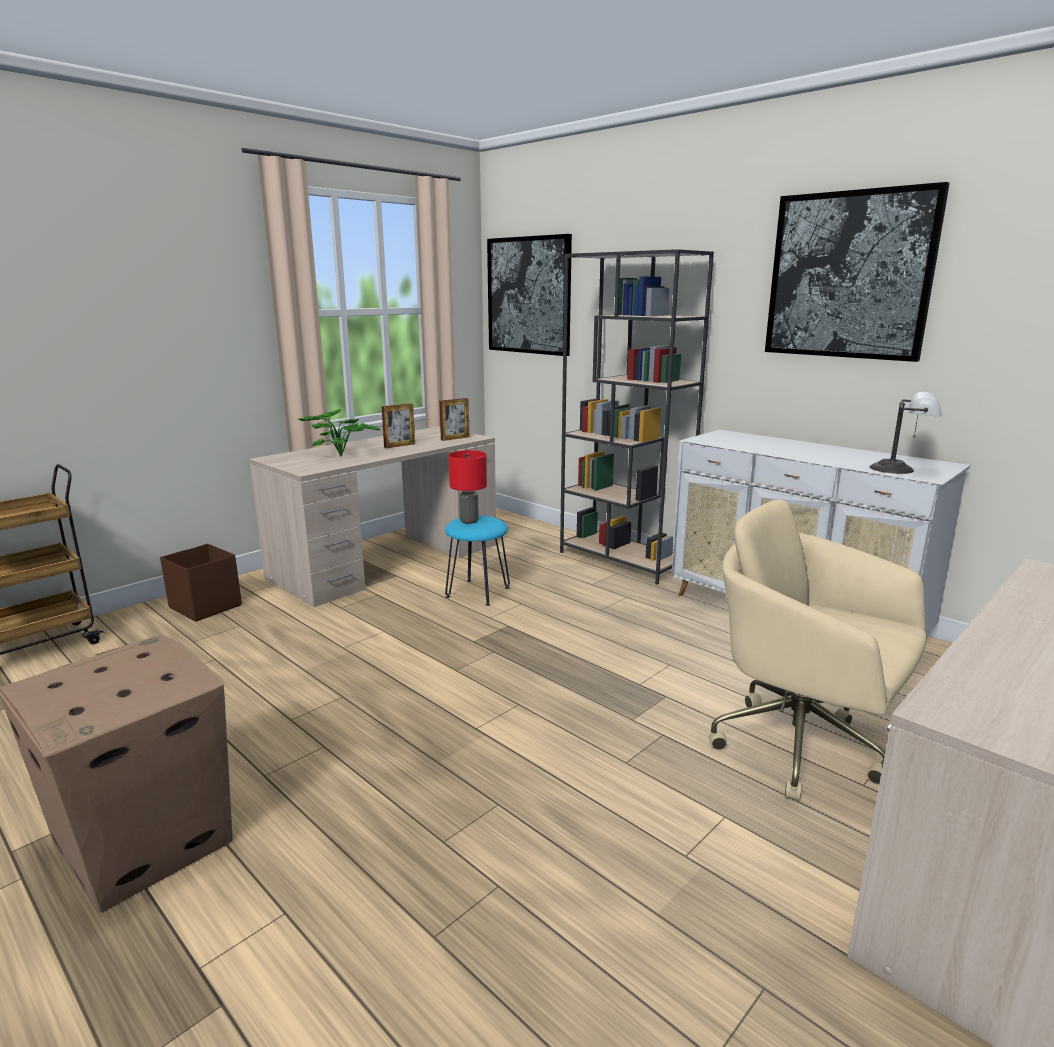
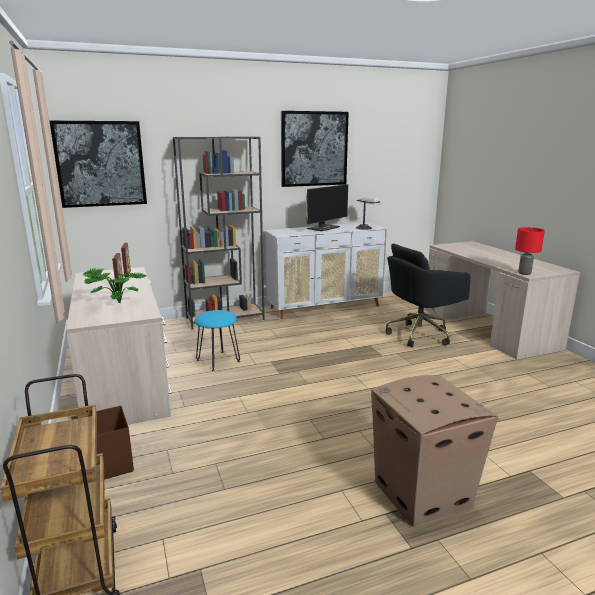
camera: 65 degrees left, 0 degrees up
(468, 521) = (213, 316): red table lamp -> red table lamp (524, 273)
(803, 752) = (421, 335): beige office chair -> black office chair
(815, 449) = (324, 228): none -> monitor

